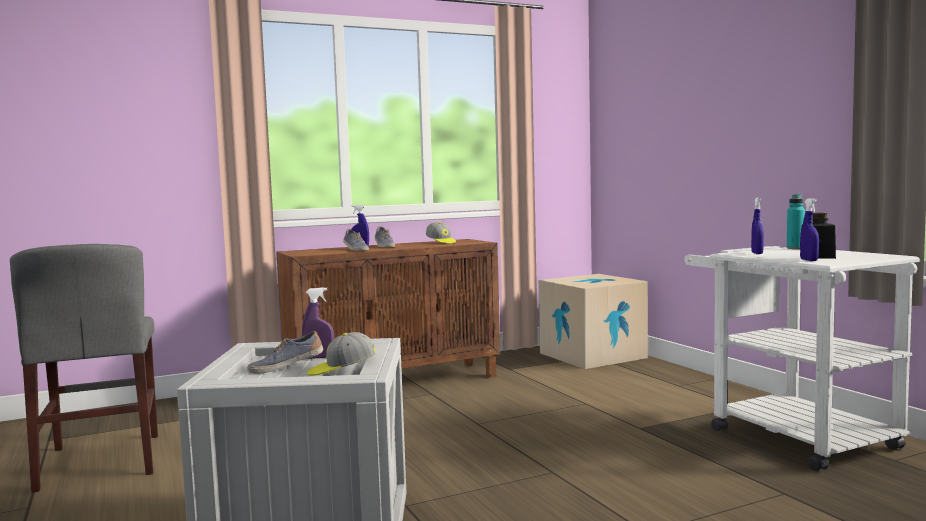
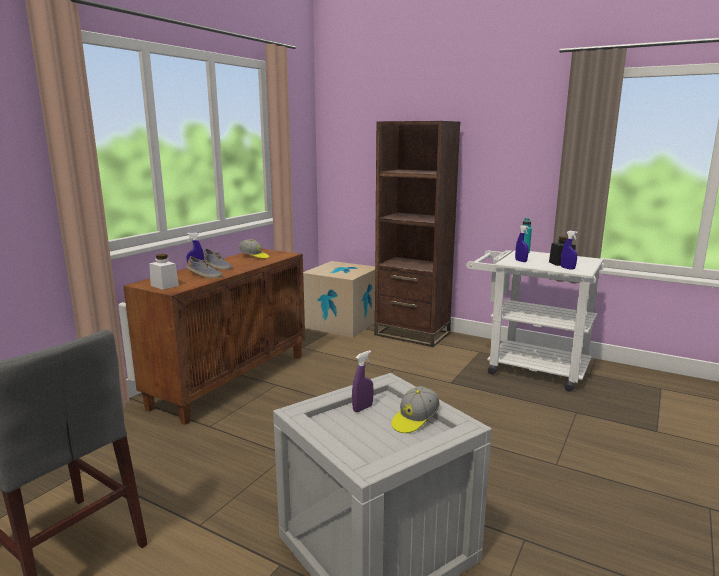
camera: 35 degrees left, 10 degrees up
(286, 367) = (362, 427): shoe -> none
(304, 252) = (164, 285): none -> white jar
(669, 376) = (412, 334): none -> brown bookcase

